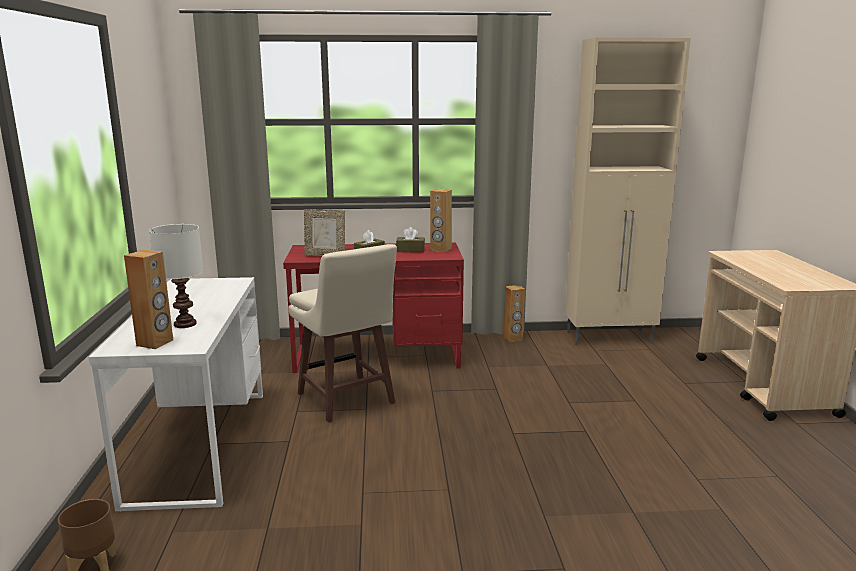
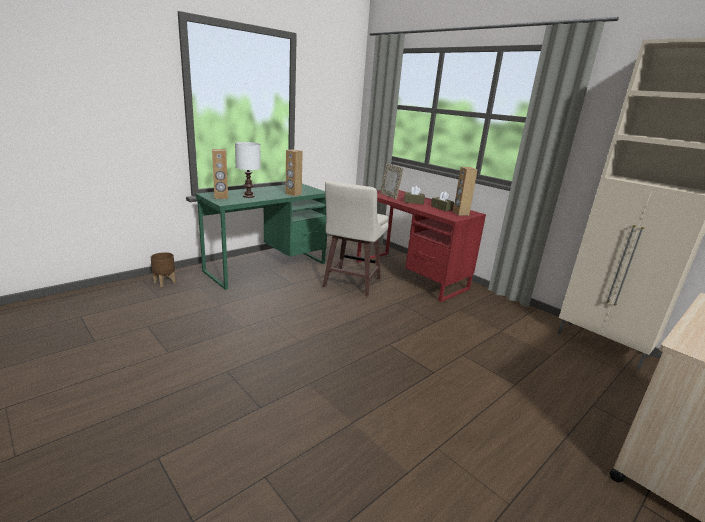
camera: 50 degrees right, 5 degrees up
(201, 444) = (267, 267): white desk -> green desk
(513, 338) = (515, 306): brown speaker -> brown speaker (293, 194)

